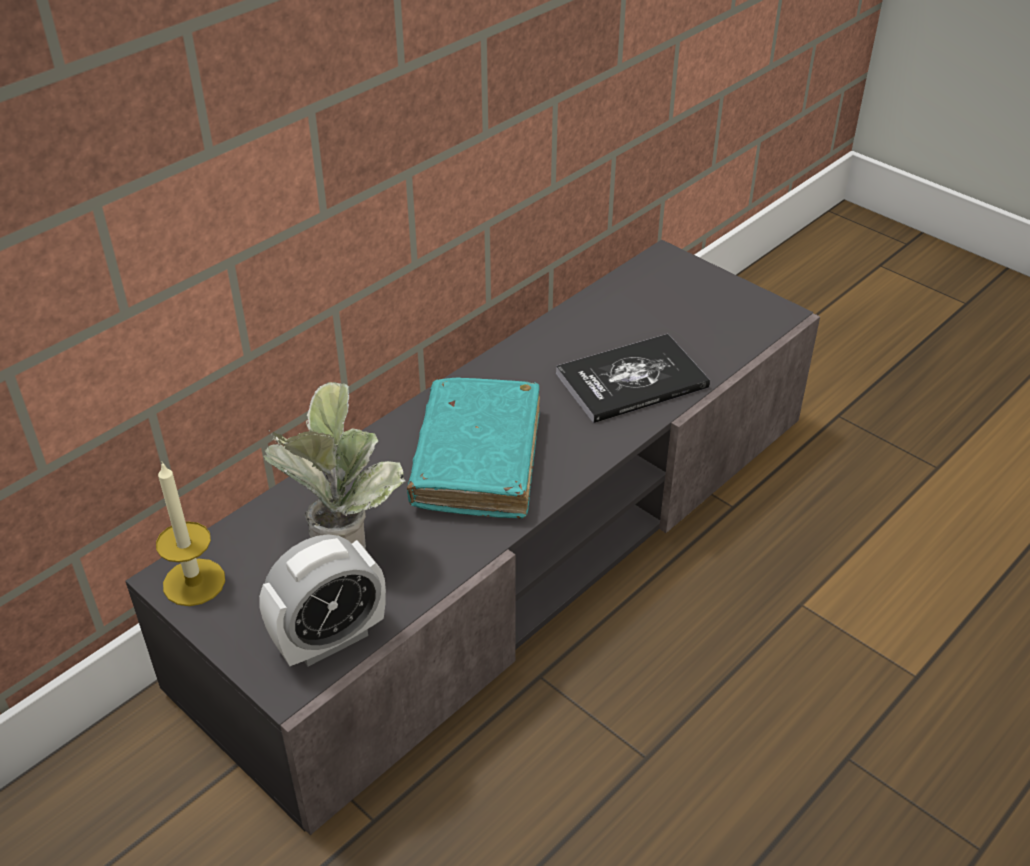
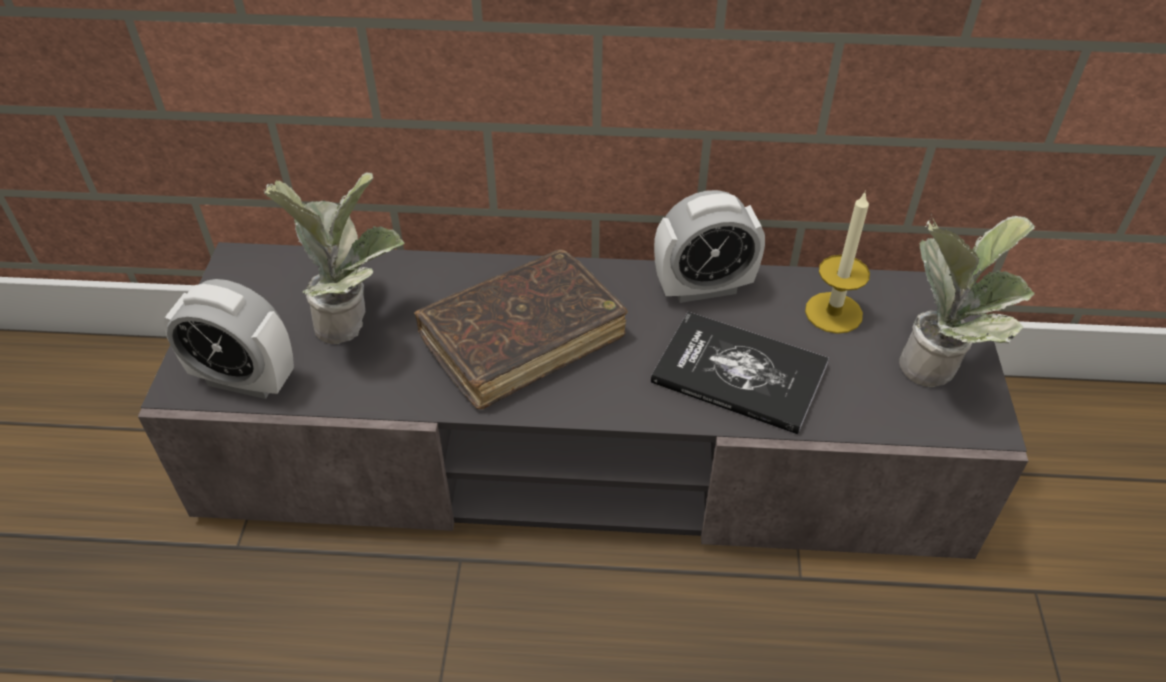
camera: 50 degrees right, 5 degrees up
(194, 582) = (243, 274): candle -> candle (833, 312)
(477, 460) = (522, 338): turquoise book -> brown book
(536, 349) = (703, 288): none -> alarm clock
(716, 298) = (939, 363): none -> potted plant

